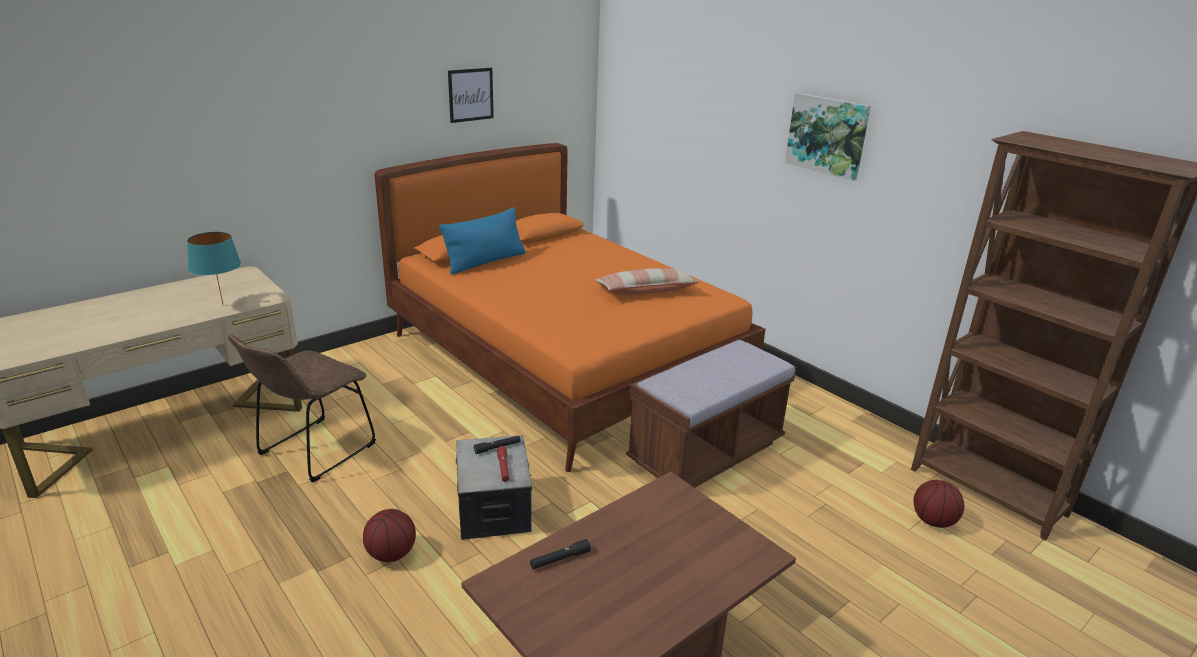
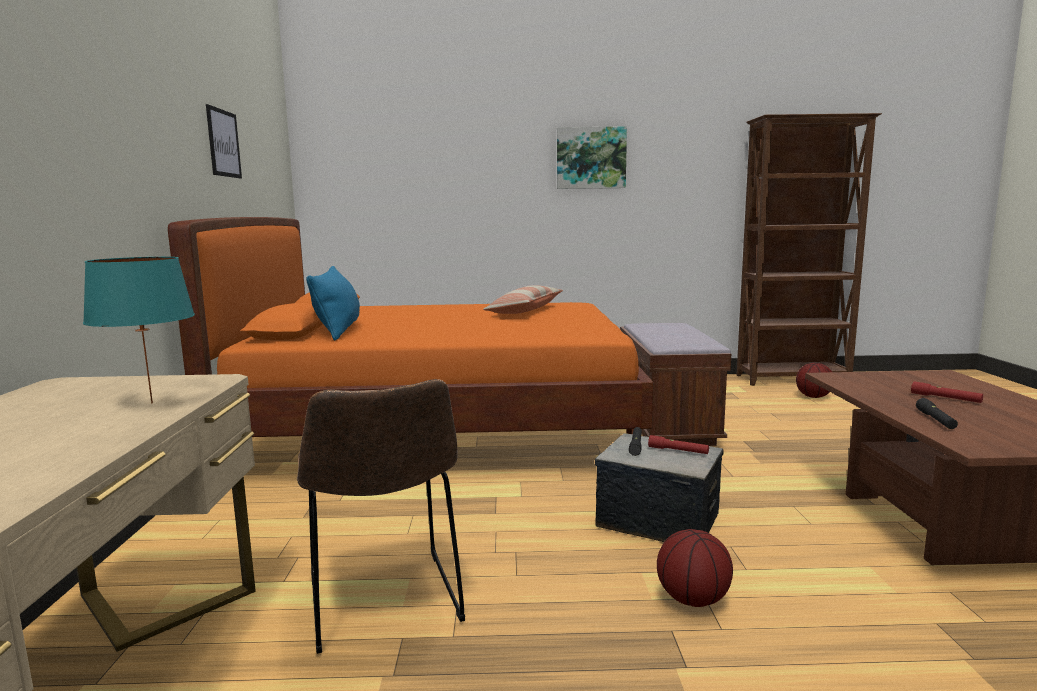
camera: 50 degrees left, 15 degrees down
(648, 560) = (945, 398): none -> red flashlight

